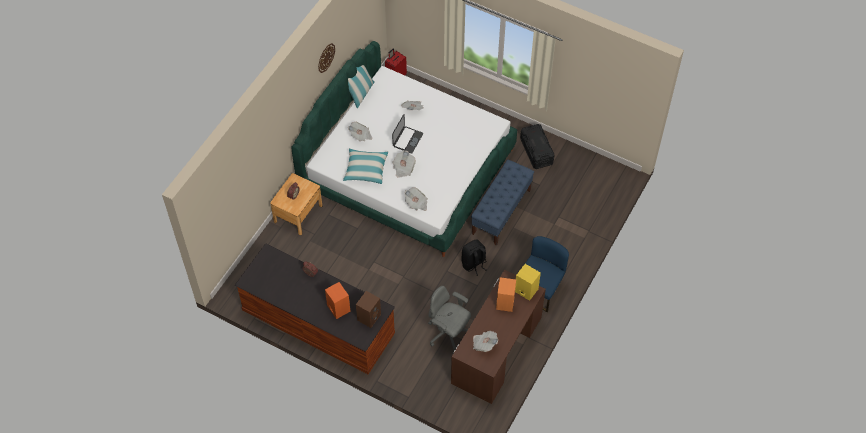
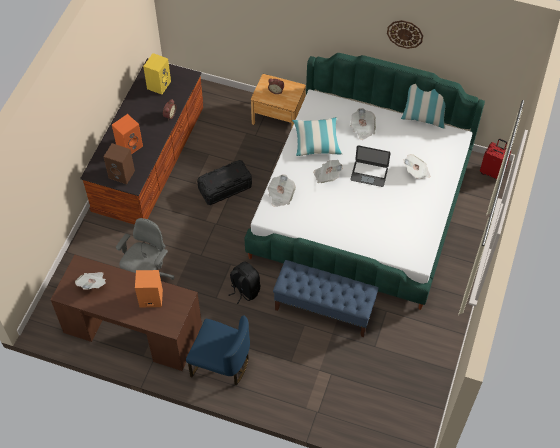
camera: 80 degrees right, 0 degrees up
(525, 290) = (171, 318): yellow speaker -> yellow speaker (159, 84)
(536, 151) = (426, 336): black storage box -> black storage box (225, 188)

